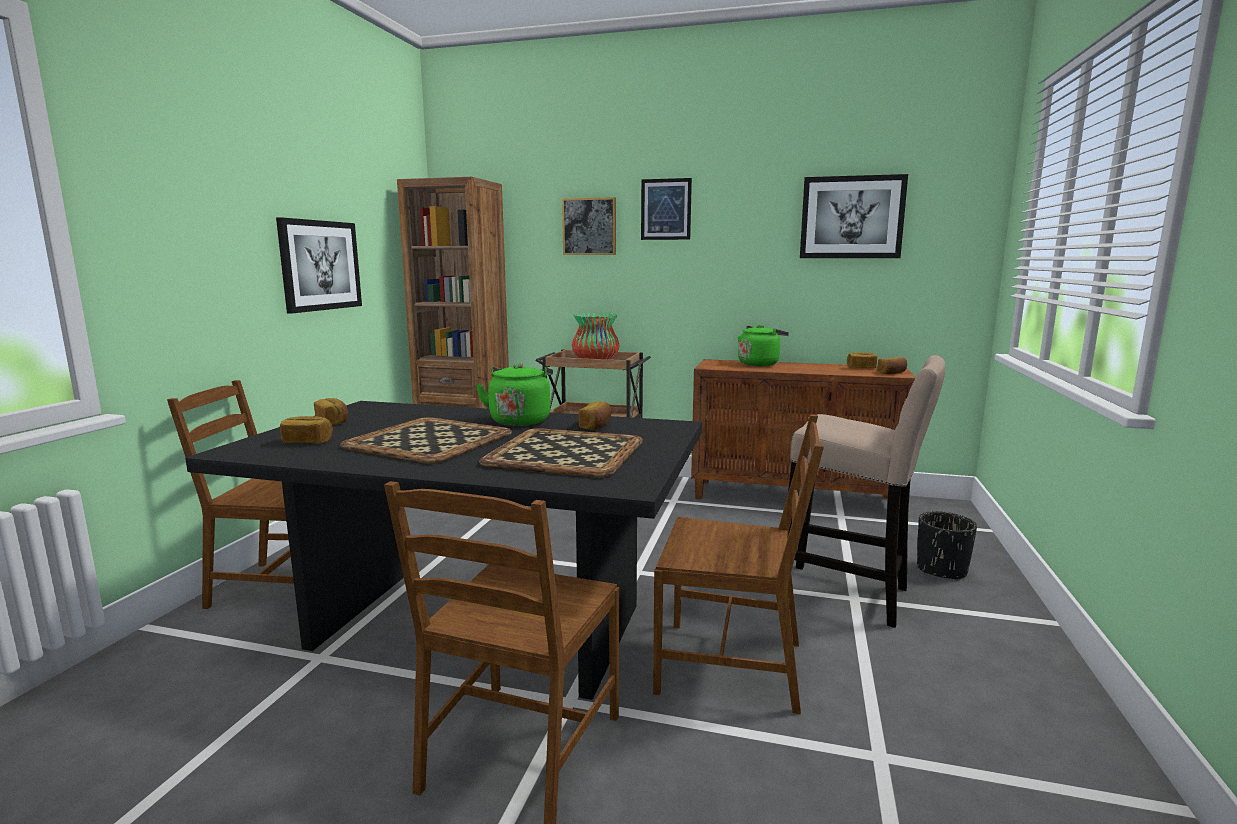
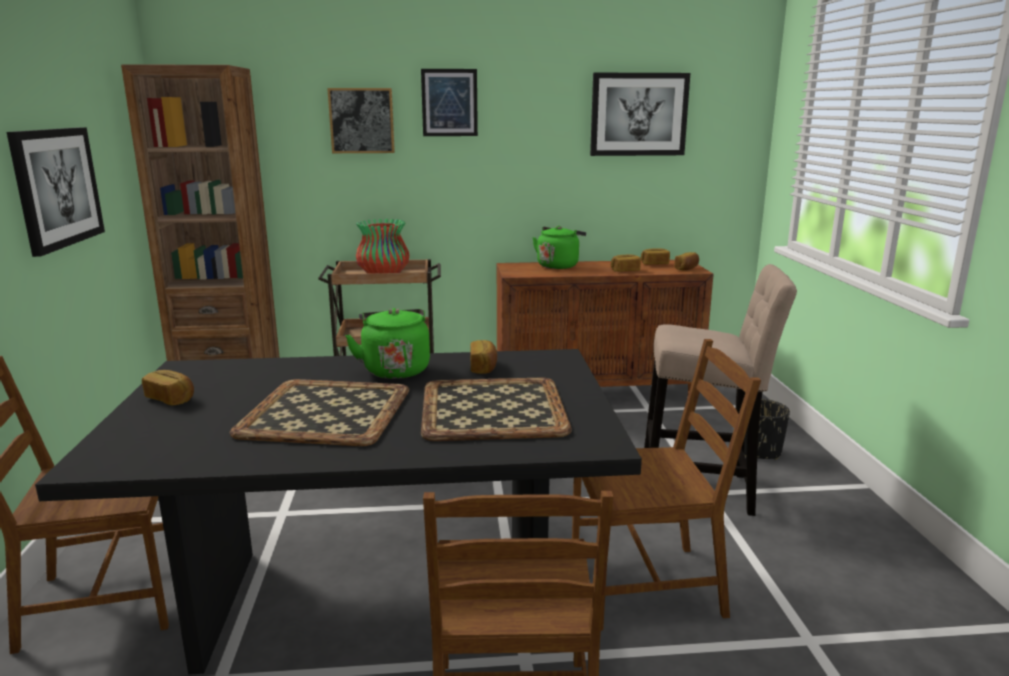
camera: 20 degrees left, 5 degrees up
(308, 441) = (177, 434): bread -> bread (625, 270)

